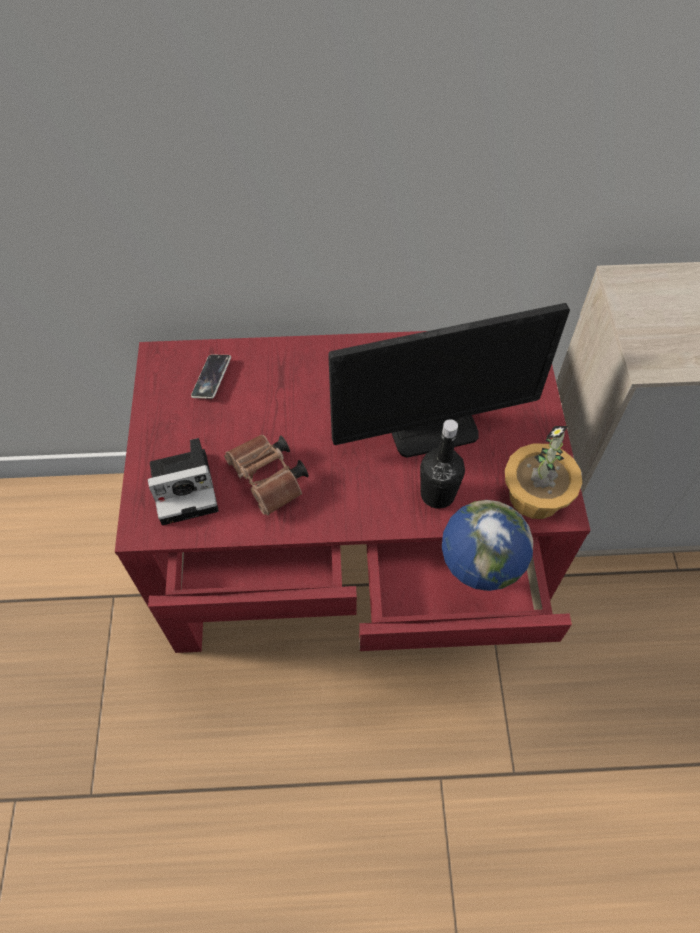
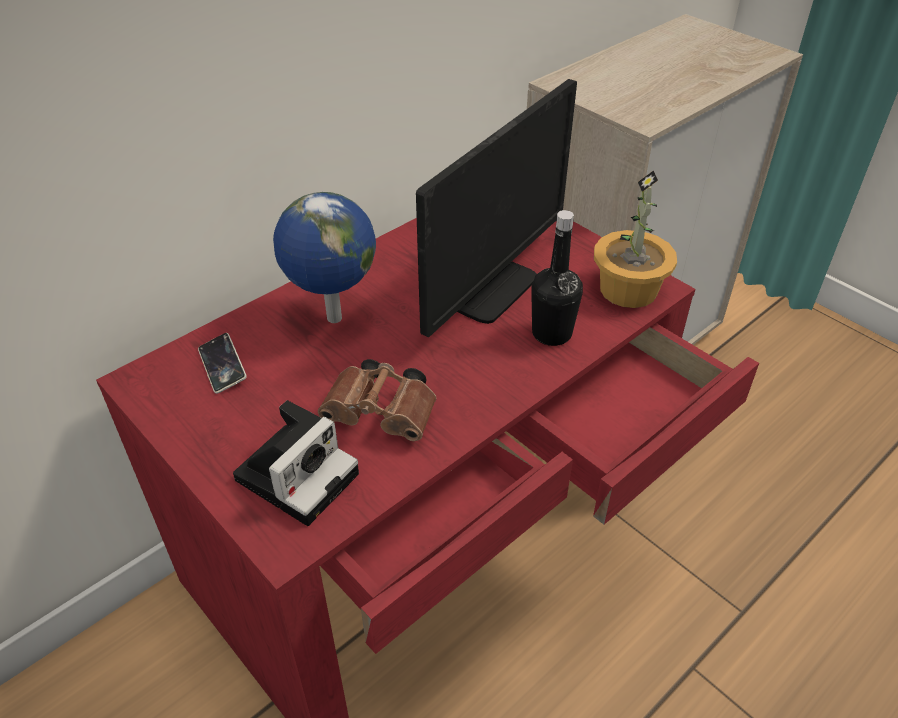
camera: 40 degrees left, 15 degrees down
(473, 580) = (634, 399): globe -> globe (332, 319)

